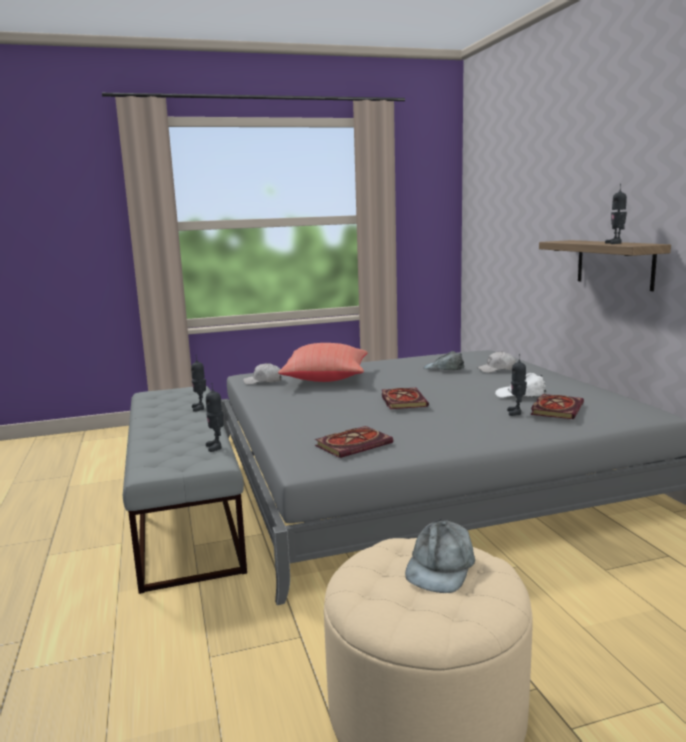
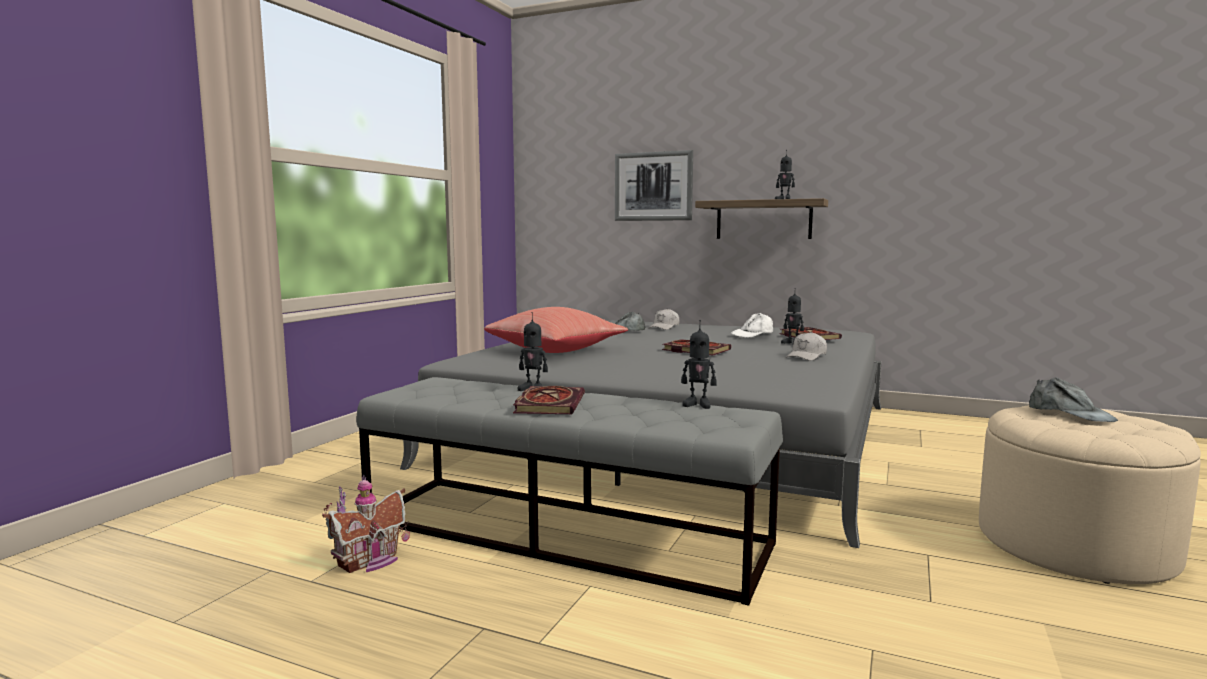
camera: 50 degrees left, 5 degrees down
(99, 487) = (371, 561): none -> toy house
(263, 381) = (497, 362): white cap -> white cap (807, 356)
(354, 444) = (783, 377): book -> book (548, 404)
(538, 221) = (653, 186): none -> picture

